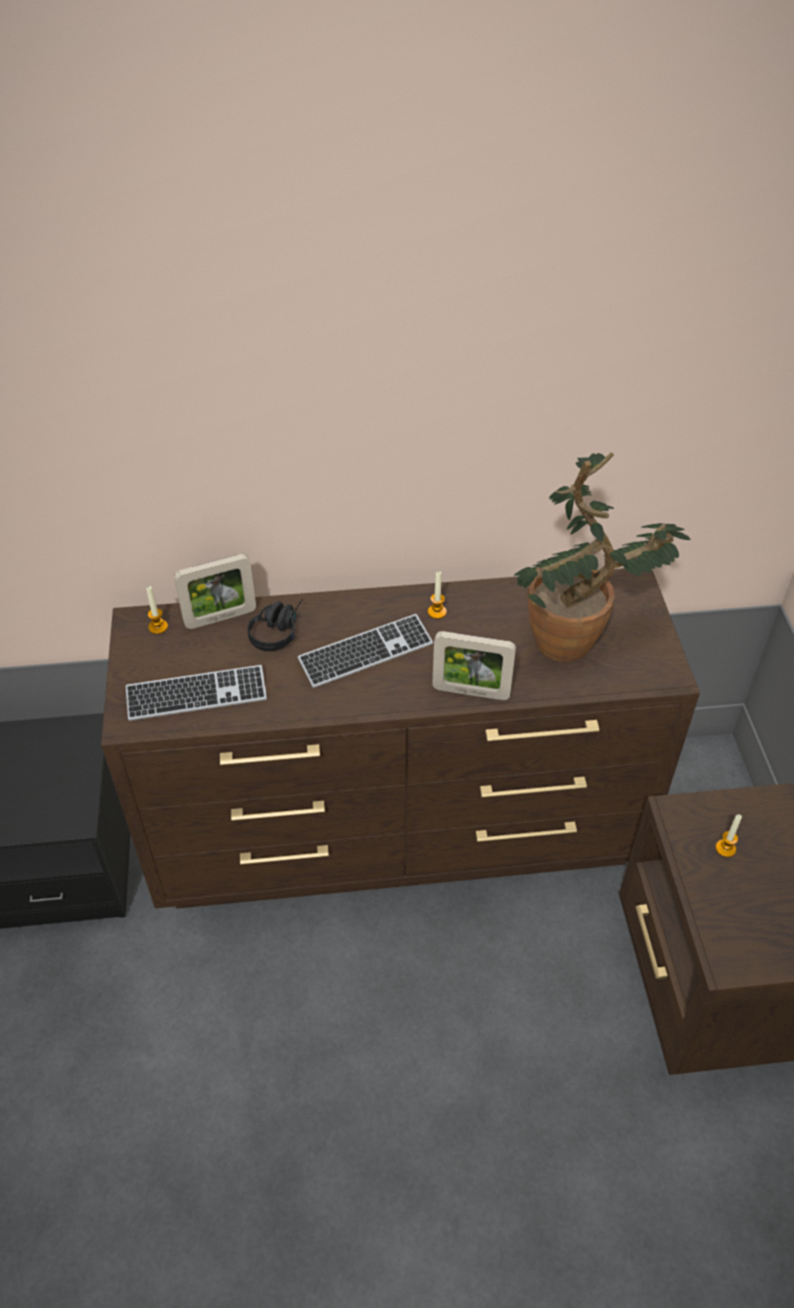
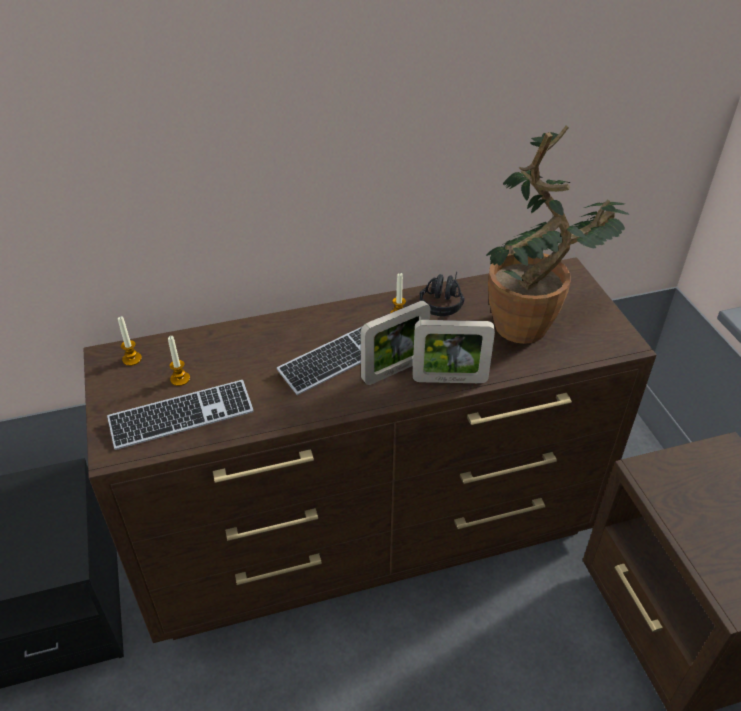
camera: 10 degrees left, 5 degrees down
(220, 617) = (193, 343): picture frame -> picture frame (394, 370)
(278, 629) = (251, 347): black headphones -> black headphones (442, 299)
(725, 848) = (699, 497): candle -> candle (180, 379)

